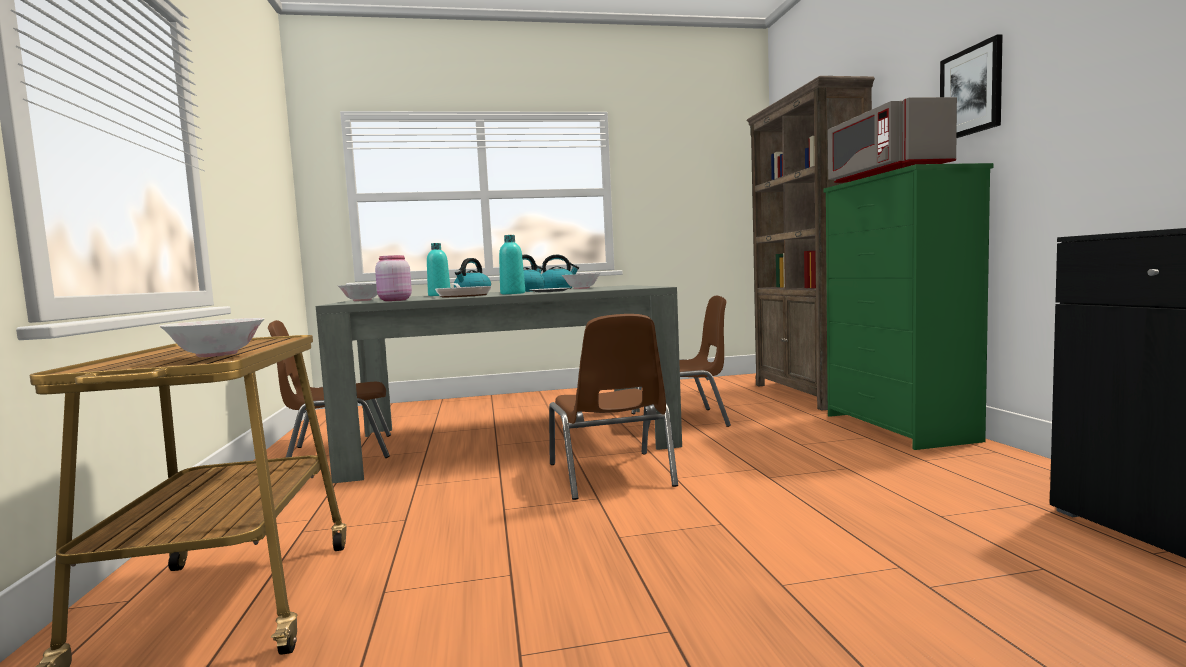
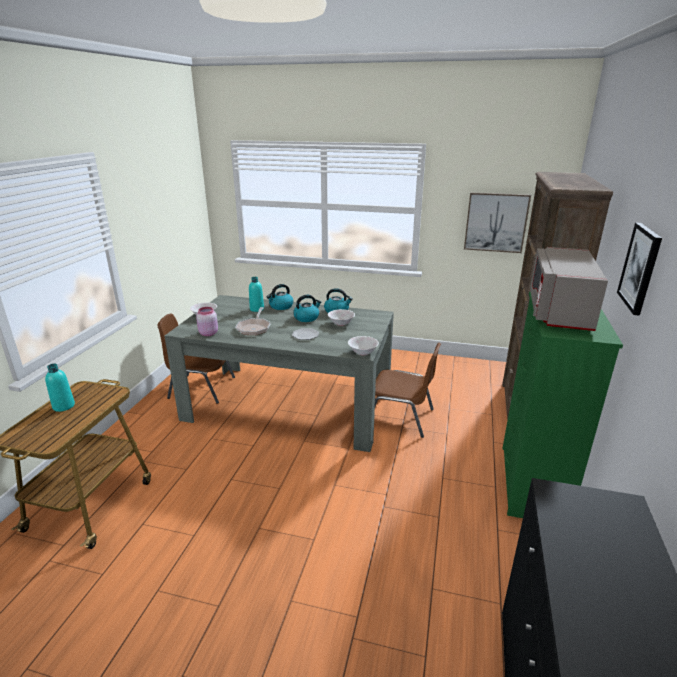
camera: 25 degrees right, 20 degrees up
(217, 354) = (59, 433): white bowl -> white bowl (362, 352)
(512, 293) = (280, 334): turquoise bottle -> turquoise bottle (64, 406)
(611, 475) = (305, 468): brown chair -> none
(697, 199) = (496, 222): none -> picture

